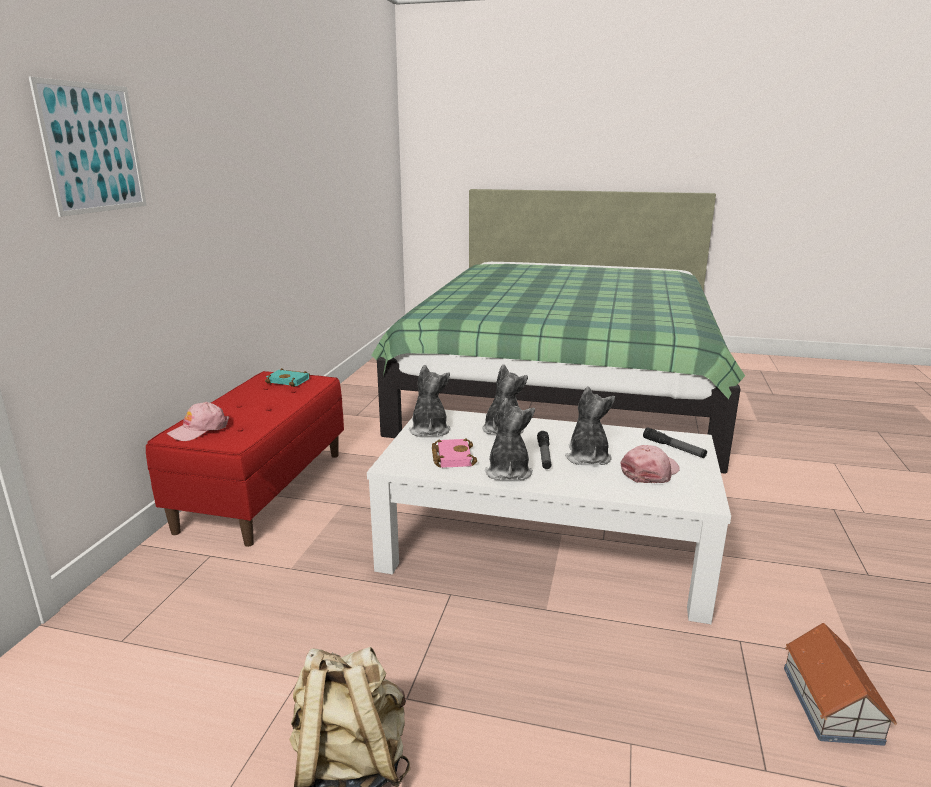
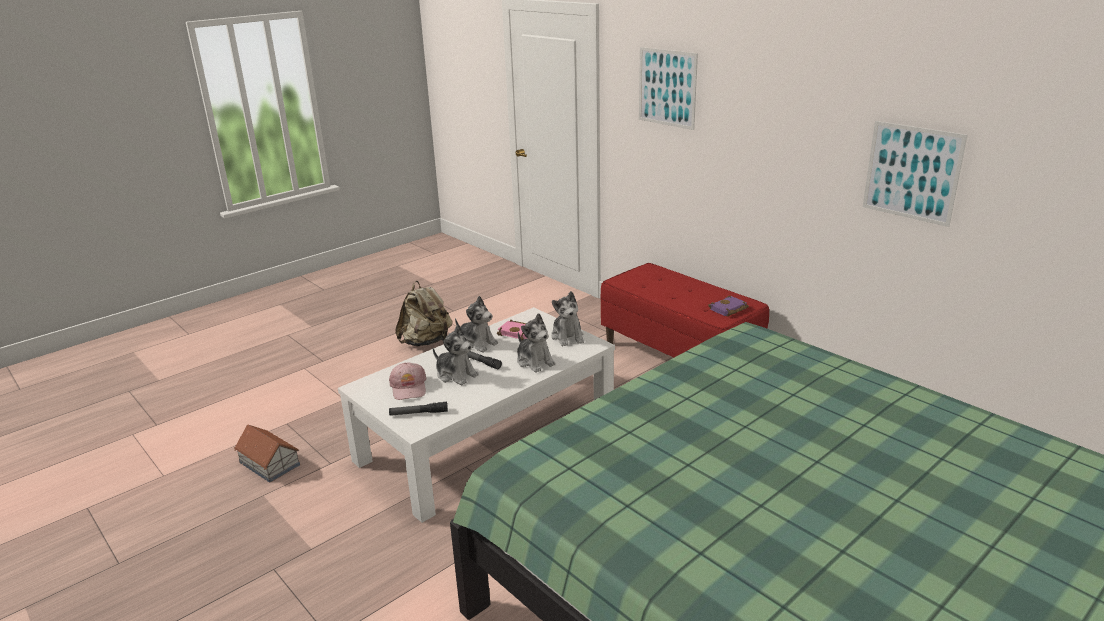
camera: 125 degrees right, 5 degrees up
(199, 430) = (652, 274): pink cap -> none
(290, 381) = (728, 309): turquoise book -> purple book
(299, 187) = (912, 173): none -> picture
(429, 430) = (567, 336): plush toy -> plush toy turned 45 degrees clockwise

